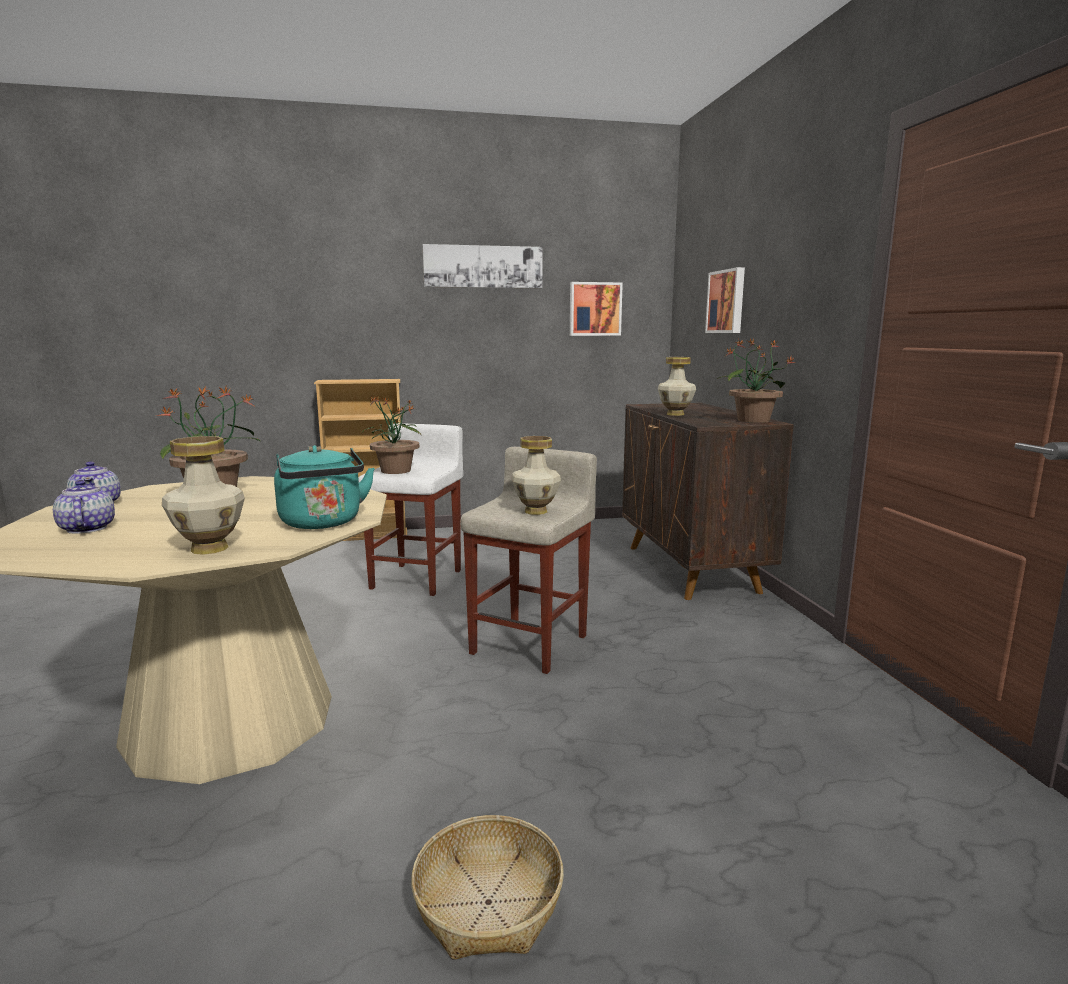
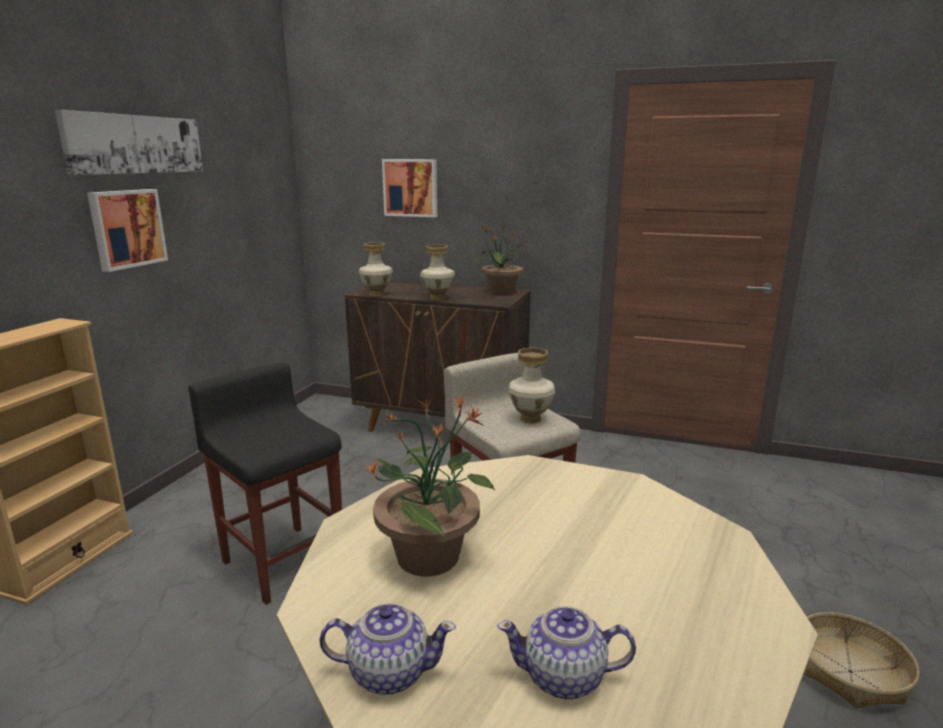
camera: 60 degrees left, 5 degrees up
(210, 549) = (714, 574): vase -> vase (377, 294)
(323, 523) = (636, 501): turquoise kettle -> none
(395, 471) = (265, 442): potted plant -> none
(417, 579) = (282, 561): white stool -> black stool
(595, 309) = (245, 193): picture -> picture (126, 228)

